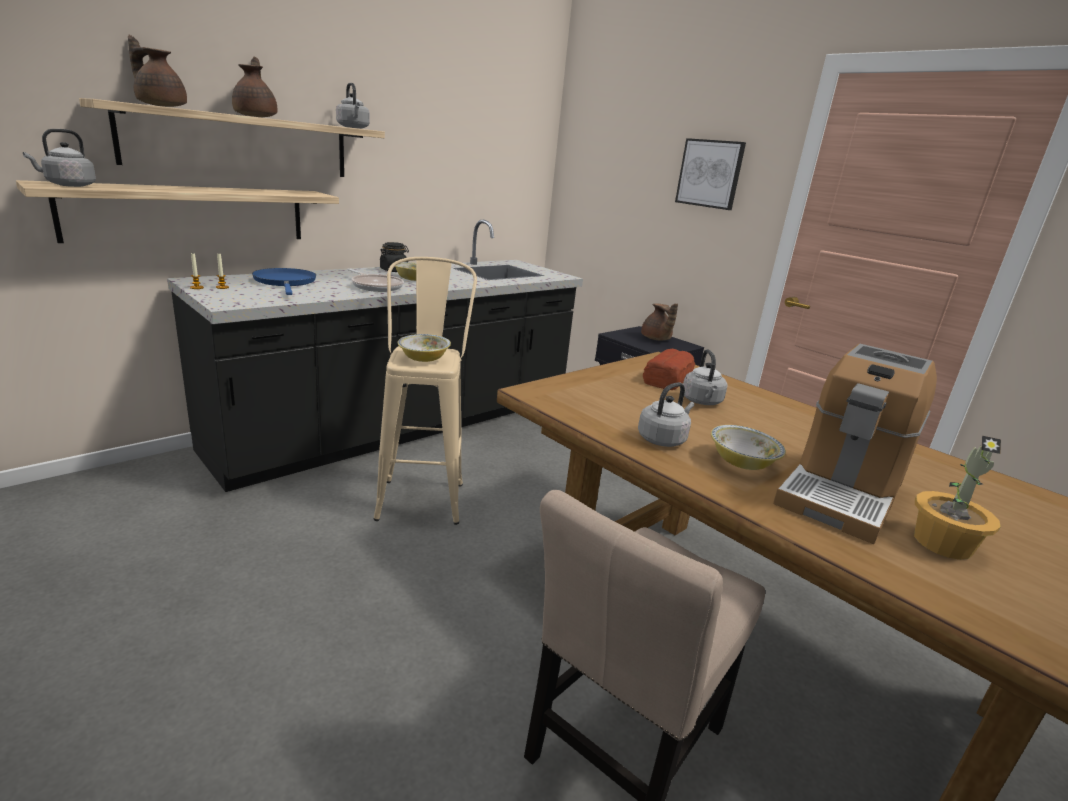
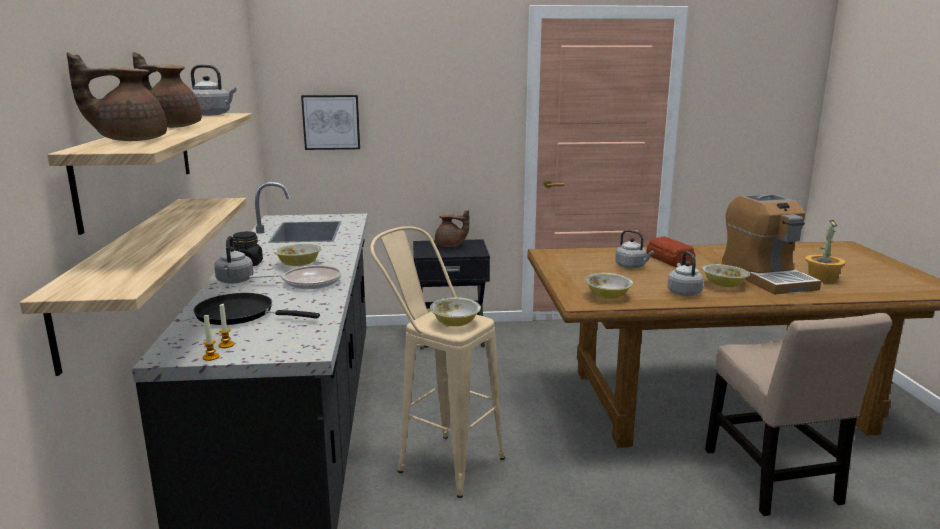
camera: 50 degrees left, 5 degrees down
(68, 185) = (112, 279): grey kettle -> grey kettle (234, 281)
(285, 282) = (240, 314): blue frying pan -> black frying pan
(576, 401) = (607, 296): none -> bowl
(668, 379) = (585, 262): bread -> bread (669, 259)
(710, 174) = (452, 98): picture -> picture (331, 122)

